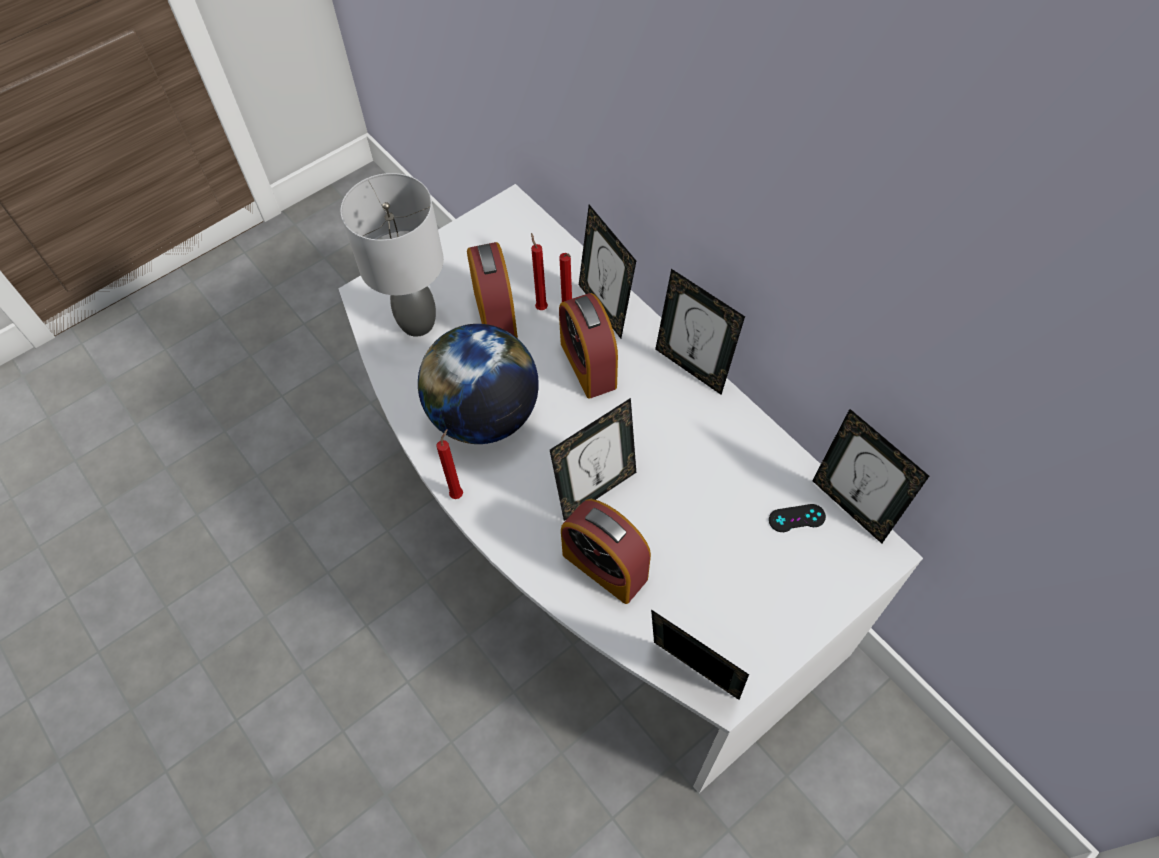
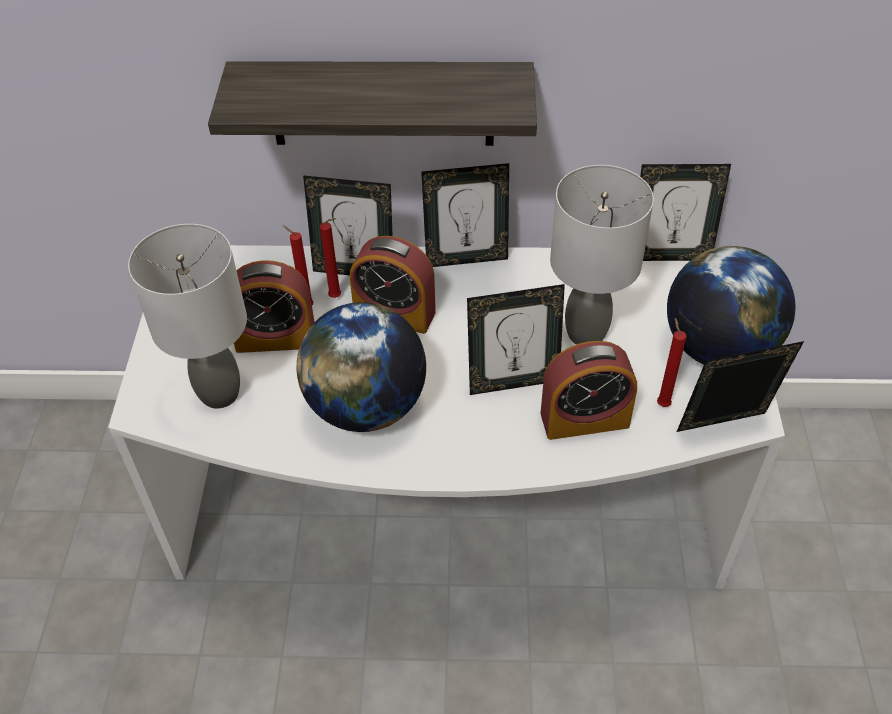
camera: 50 degrees left, 10 degrees down
(458, 493) = (421, 472): red candle -> red candle (662, 403)
(495, 314) = (275, 338): alarm clock -> alarm clock turned 150 degrees clockwise
(596, 491) = (513, 382): picture frame -> picture frame turned 75 degrees clockwise
(673, 188) = (382, 103): none -> shelf
(696, 504) = (585, 332): none -> grey table lamp
(778, 616) = (718, 349): none -> globe
(797, 518) = (650, 288): black game controller -> none

